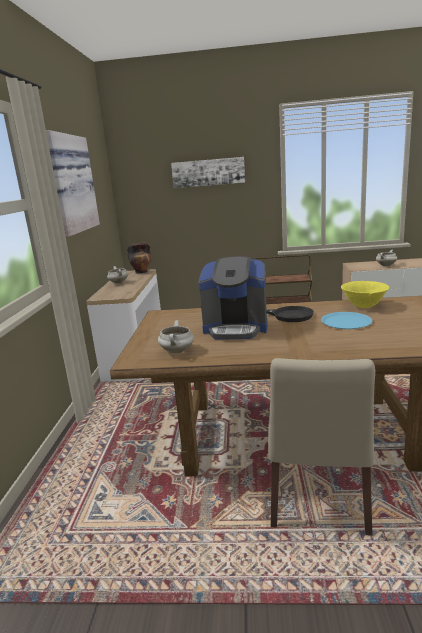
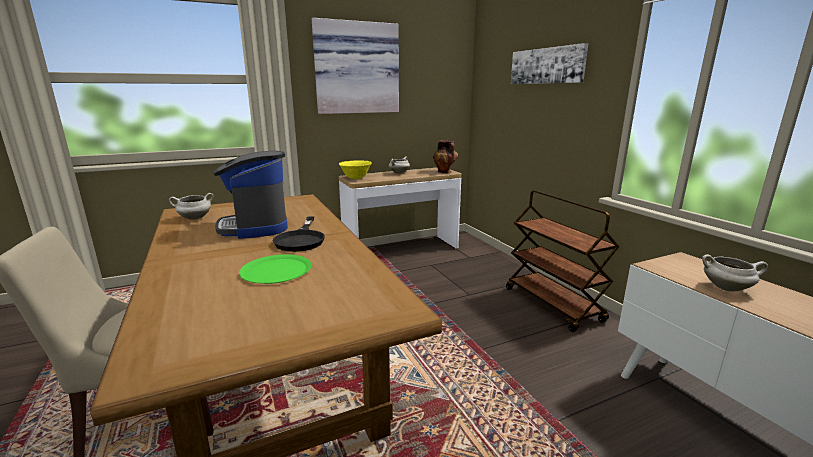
camera: 60 degrees right, 0 degrees up
(346, 321) = (276, 270): blue plate -> green plate
(364, 306) = (349, 275): yellow bowl -> yellow bowl (356, 178)

